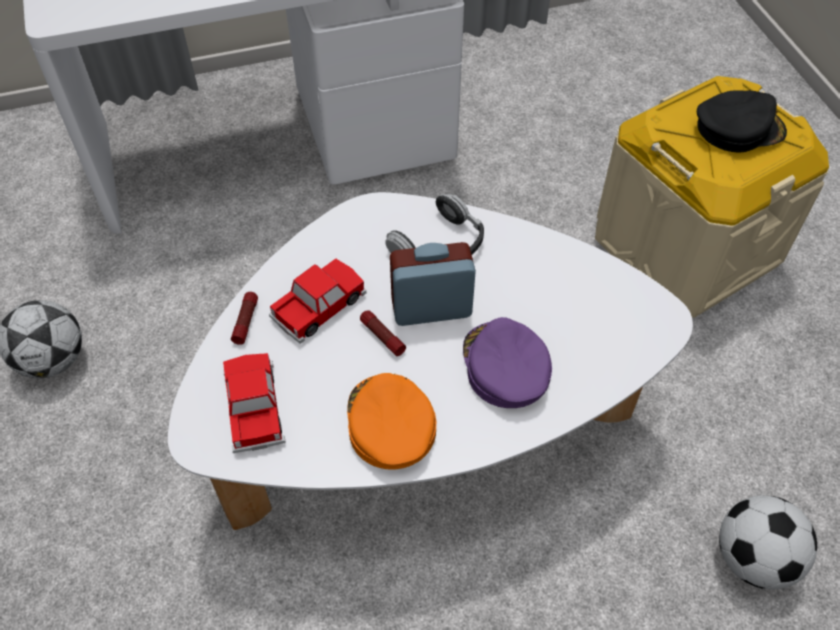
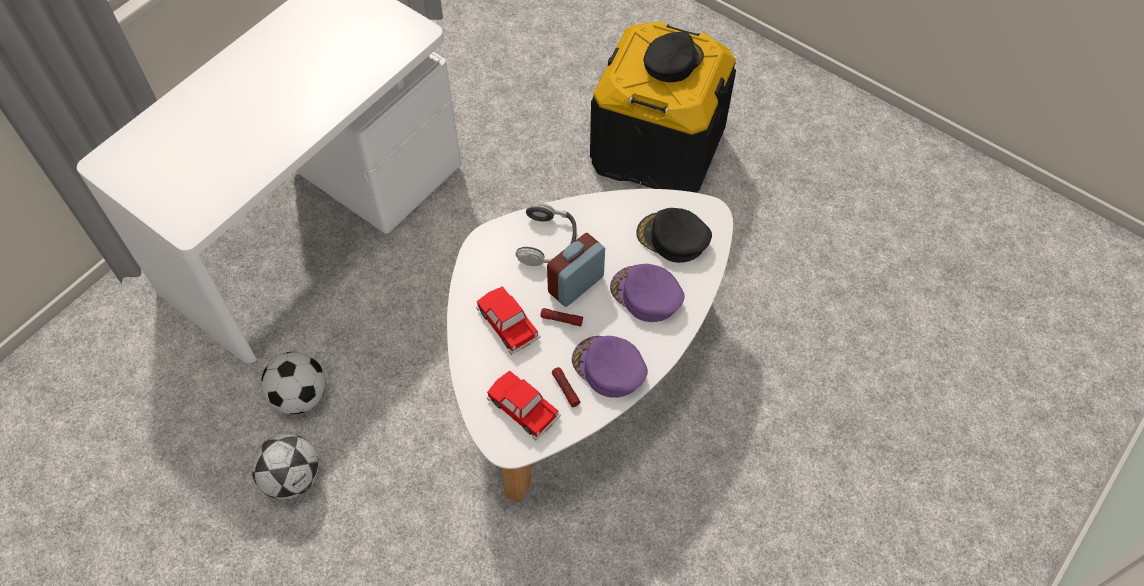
camera: 35 degrees left, 5 degrees up
(245, 321) = (470, 360): flashlight -> flashlight (565, 389)
(319, 306) = (507, 323): toy car -> toy car turned 45 degrees counterclockwise
(389, 424) = (608, 368): orange cap -> purple cap
(591, 321) = (672, 238): none -> black cap
(684, 247) = (657, 148): beige storage box -> black storage box
(753, 558) = (821, 325): football -> football (300, 396)

